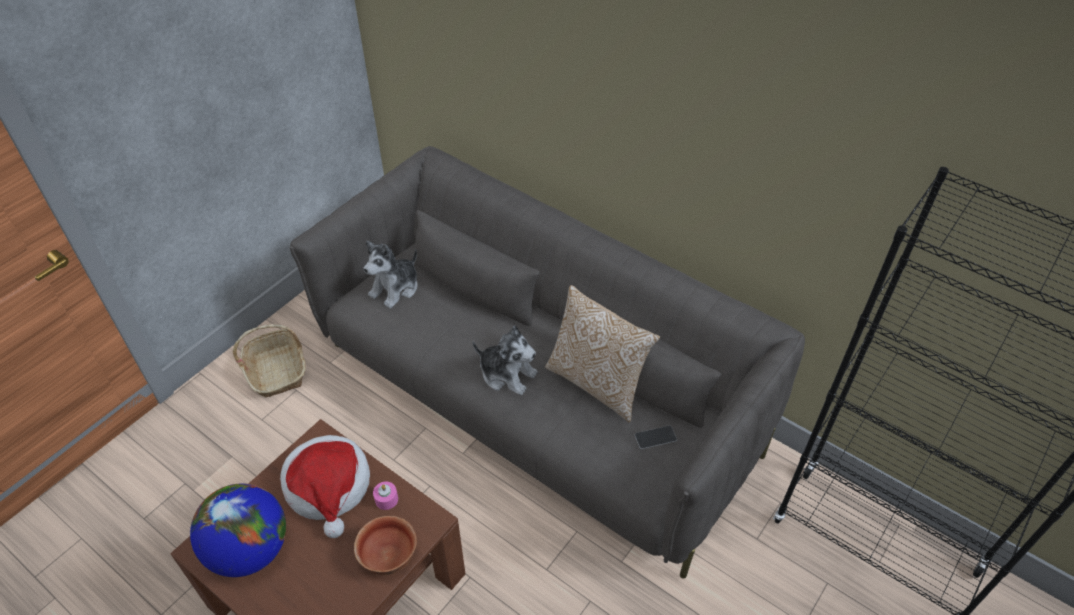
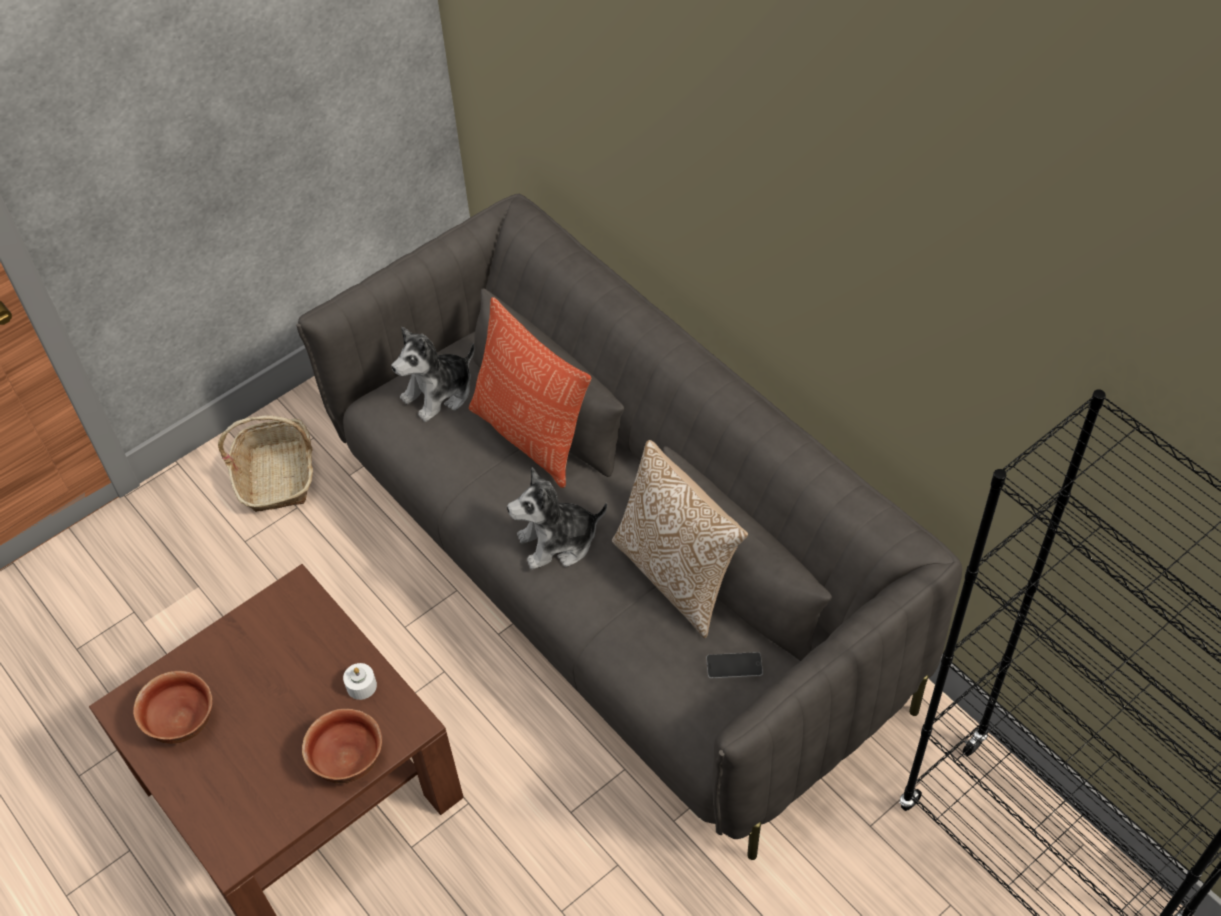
camera: 15 degrees right, 5 degrees up
(250, 550) = (182, 720): globe -> bowl
(329, 487) = (293, 657): hat -> none
(386, 499) = (361, 686): pink candle -> white candle
(469, 307) = (531, 436): none -> orange pillow
(507, 374) = (558, 542): plush toy -> plush toy turned 120 degrees clockwise

